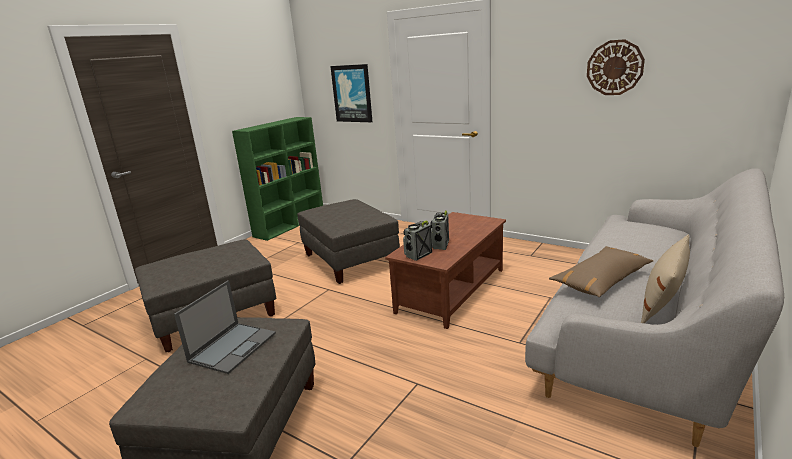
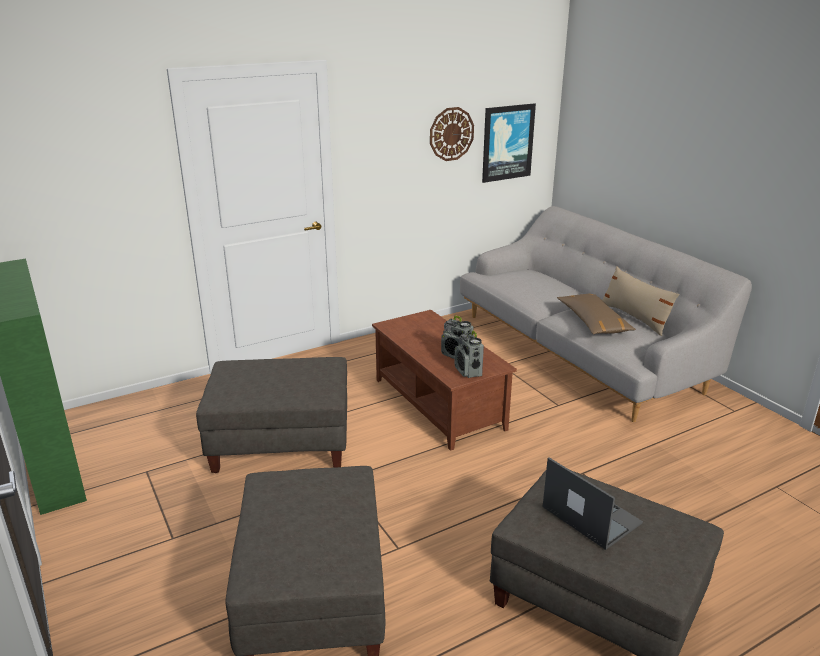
camera: 65 degrees left, 5 degrees up
(352, 93) = (99, 202): picture -> picture (507, 142)

